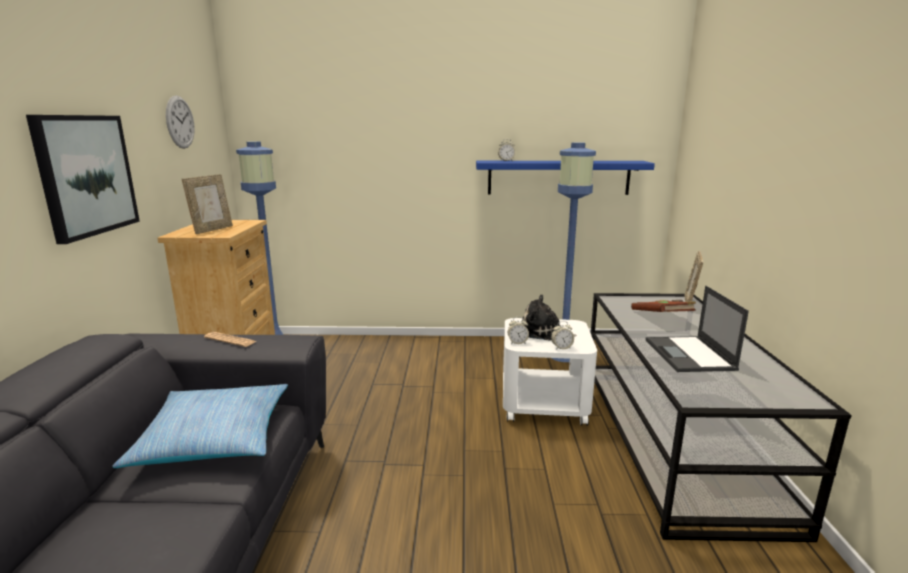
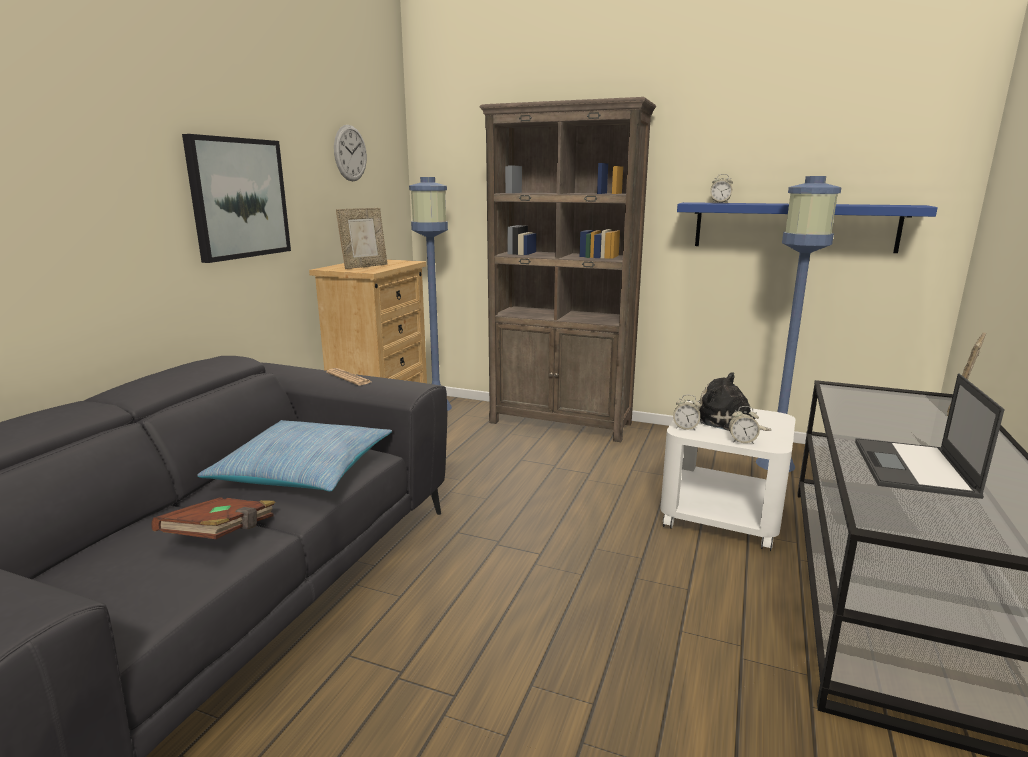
camera: 20 degrees right, 0 degrees up
(392, 345) = (561, 423): none -> brown bookcase
(661, 317) = (900, 419): brown book -> brown book (223, 535)

